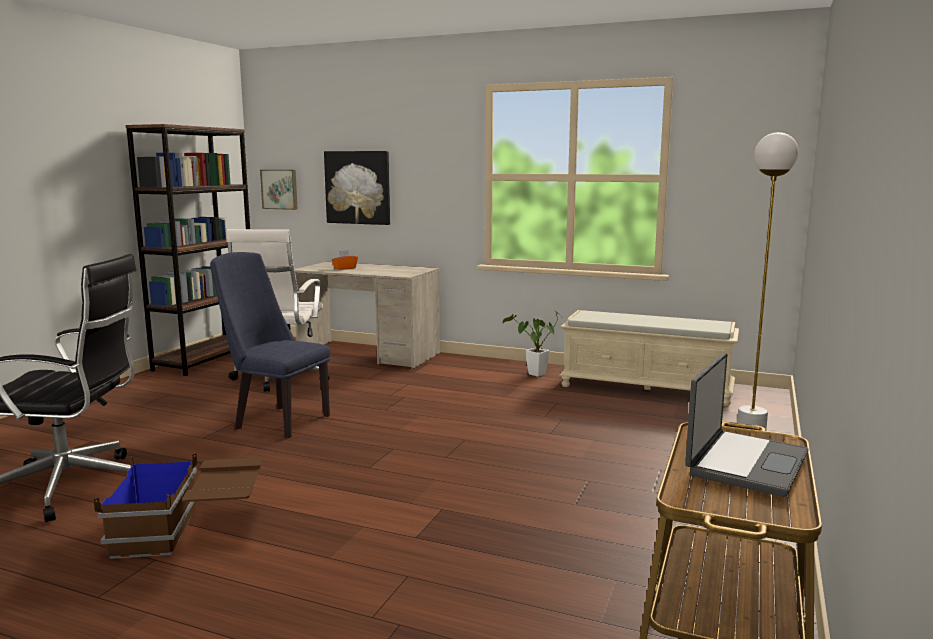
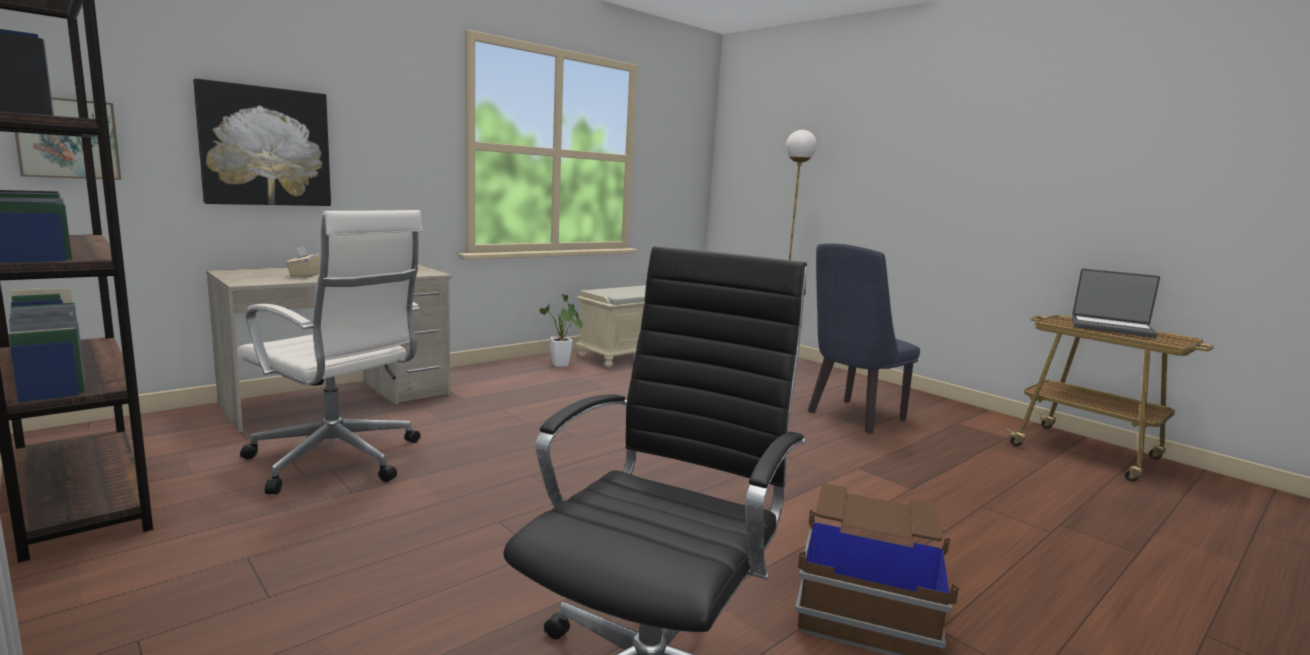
camera: 65 degrees left, 0 degrees up
(276, 420) = (532, 494): blue chair -> blue chair (852, 417)
(345, 268) = (305, 275): orange tissue box -> beige tissue box
(744, 463) = (1111, 328): laptop -> laptop turned 150 degrees clockwise

